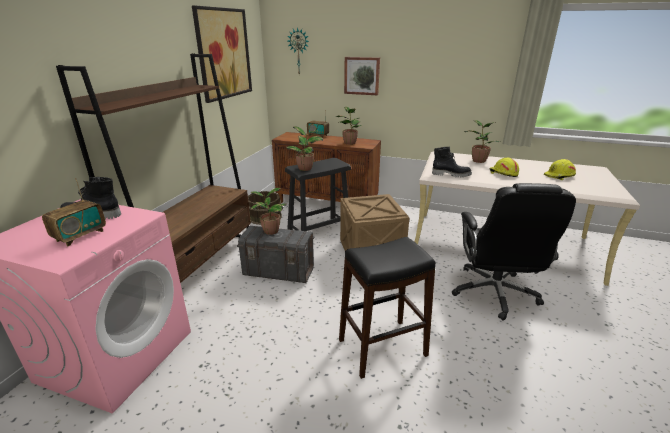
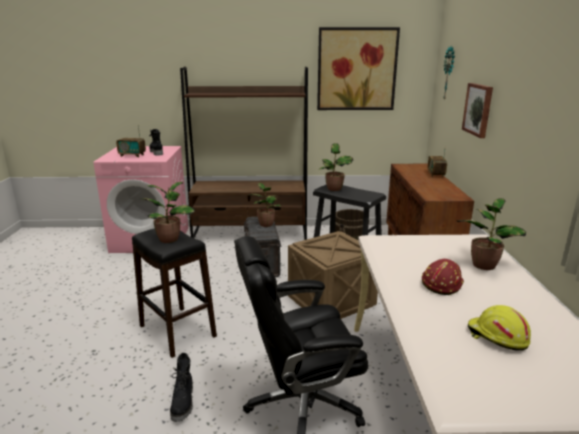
camera: 70 degrees right, 5 degrees down
(349, 143) = (432, 189): potted plant -> potted plant (170, 238)
(451, 174) = (389, 248): black boot -> black boot (183, 402)
(503, 173) = (441, 283): yellow hard hat -> red hard hat

